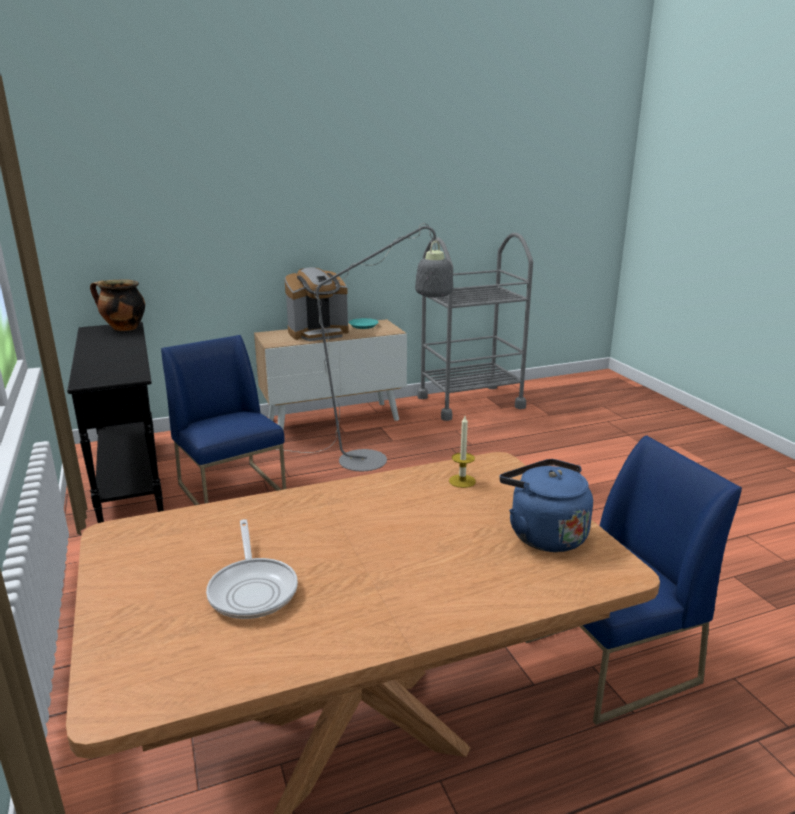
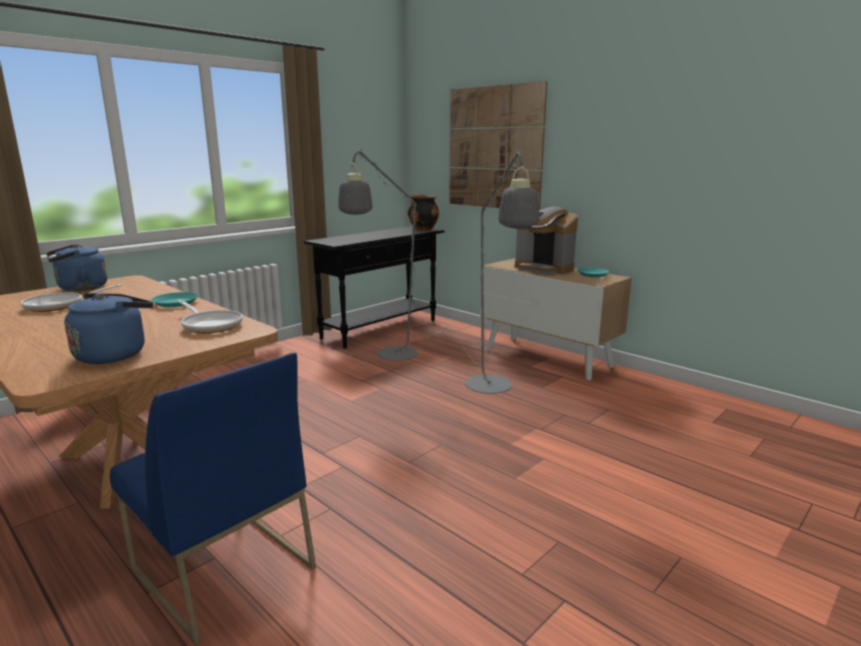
camera: 65 degrees right, 5 degrees down
(131, 578) = (79, 288): none -> blue kettle
(204, 209) = (494, 148): none -> picture
(232, 491) = (391, 357): blue chair -> grey floor lamp
(335, 498) = (175, 303): none -> turquoise plate
(462, 481) = (210, 325): candle -> frying pan
(470, 402) = (693, 403): grey cart -> none

